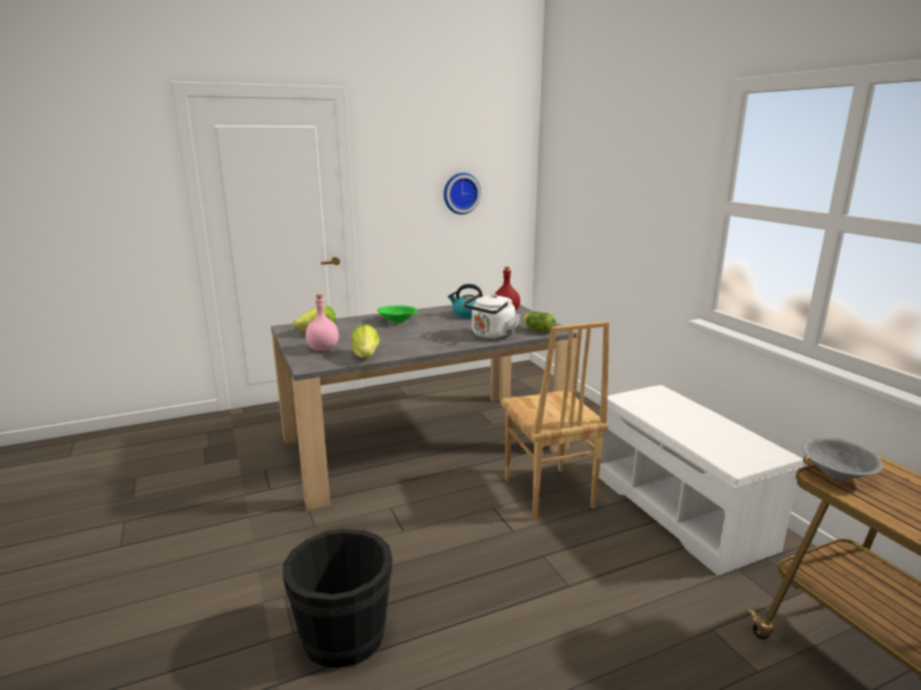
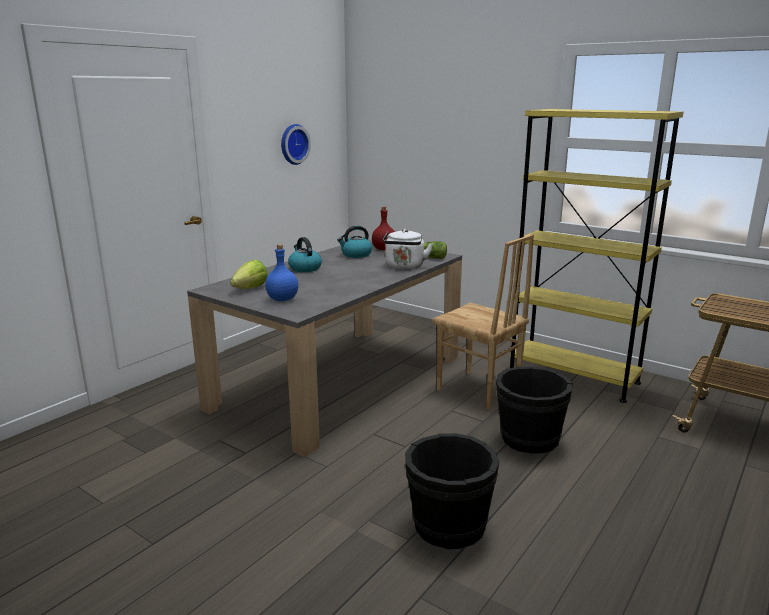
camera: 30 degrees left, 0 degrees up
(324, 349) = (283, 299): pink bottle -> blue bottle
(366, 356) = (332, 298): lettuce -> none
(397, 321) = (304, 268): green bowl -> kettle
(538, 570) = (529, 439): none -> black bucket
(683, 510) = (573, 376): white bench -> yellow bookcase
(837, 472) = (717, 306): grey bowl -> none

